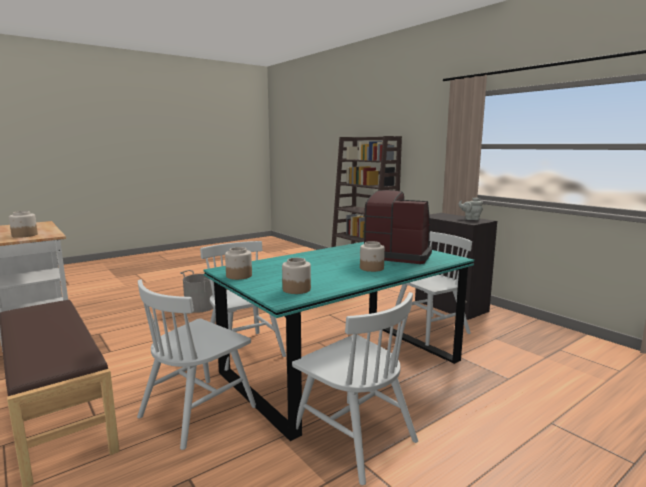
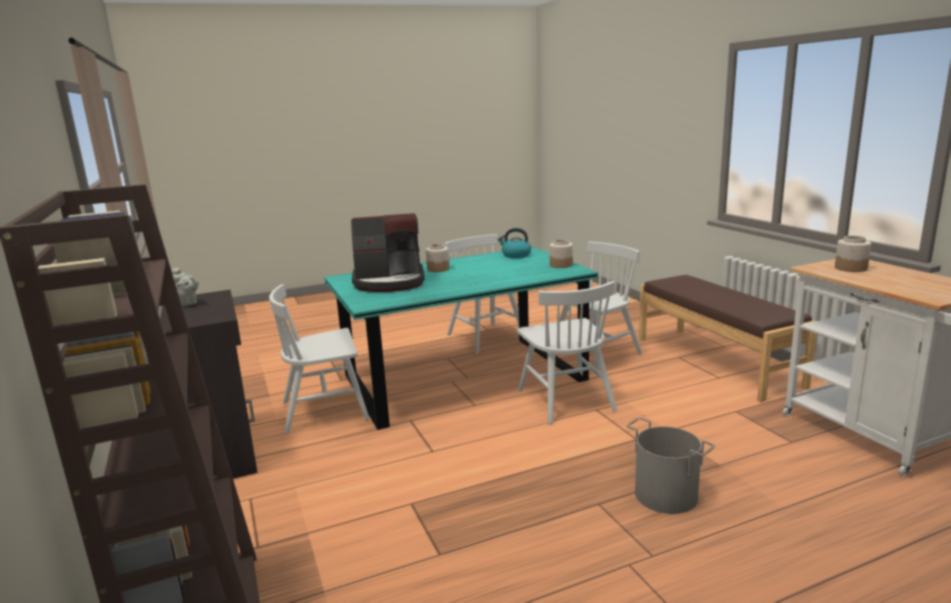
camera: 165 degrees left, 5 degrees up
(296, 289) = (515, 255): jar -> kettle
(397, 255) = (390, 282): coffee machine -> coffee machine turned 45 degrees counterclockwise

